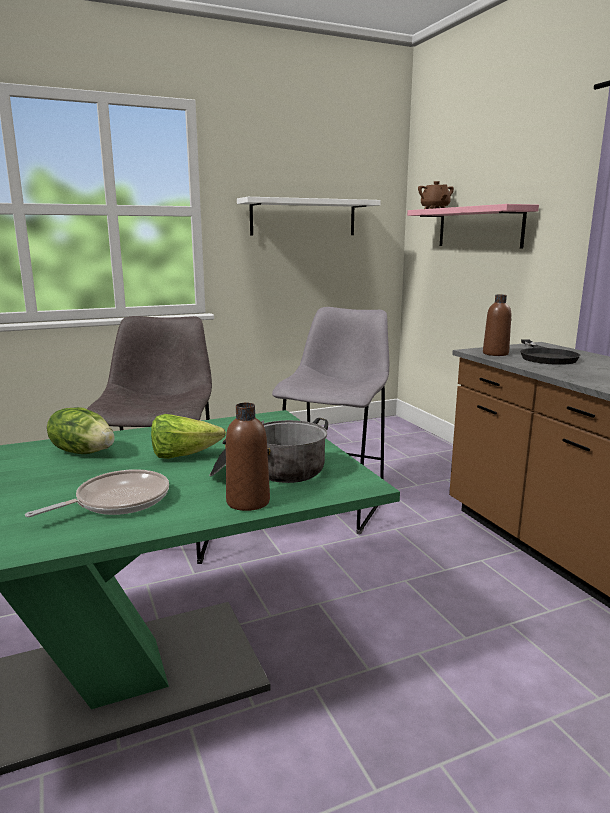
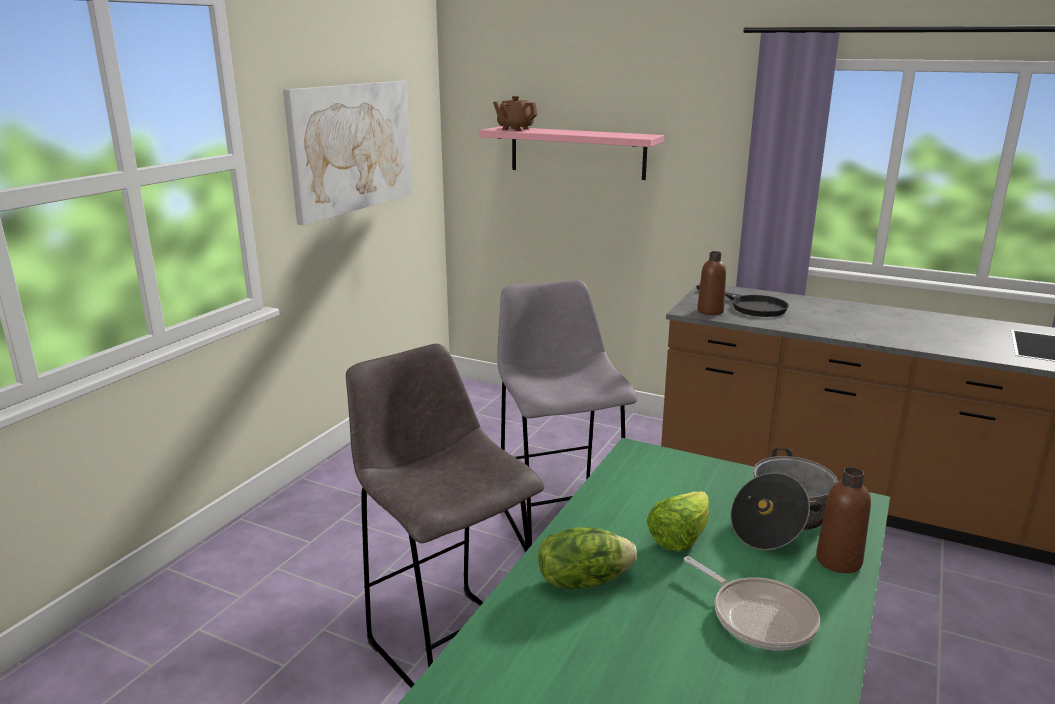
camera: 40 degrees left, 5 degrees up
(117, 501) = (758, 617): frying pan -> frying pan turned 135 degrees clockwise
(303, 217) = (352, 147): white shelf -> picture

